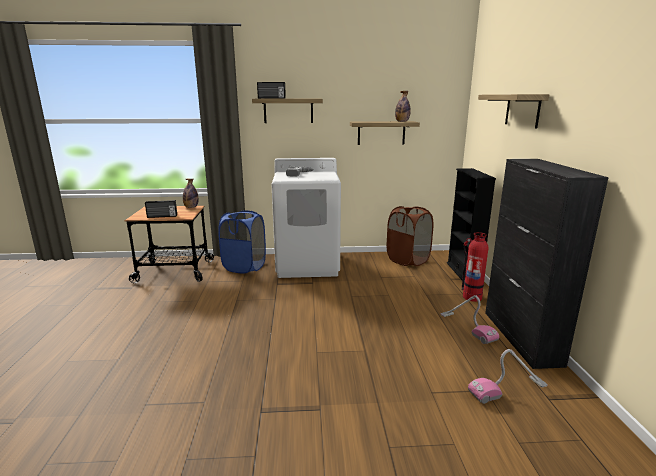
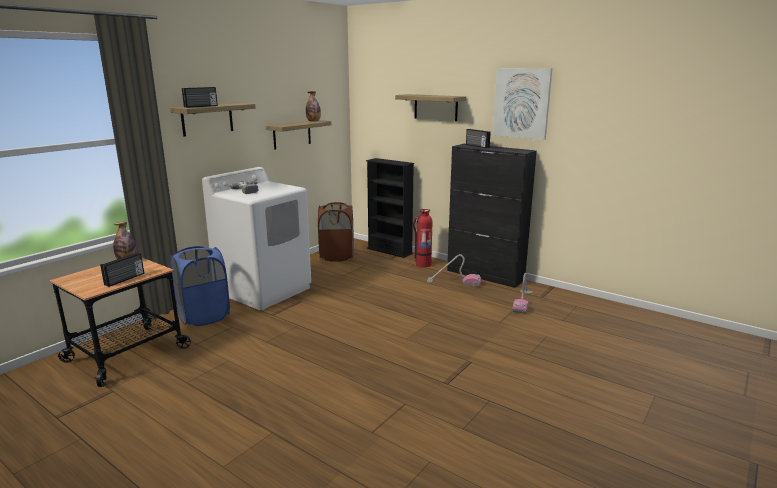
camera: 50 degrees left, 0 degrees up
(538, 162) = (477, 146): none -> radio
(604, 101) = (521, 103): none -> picture

